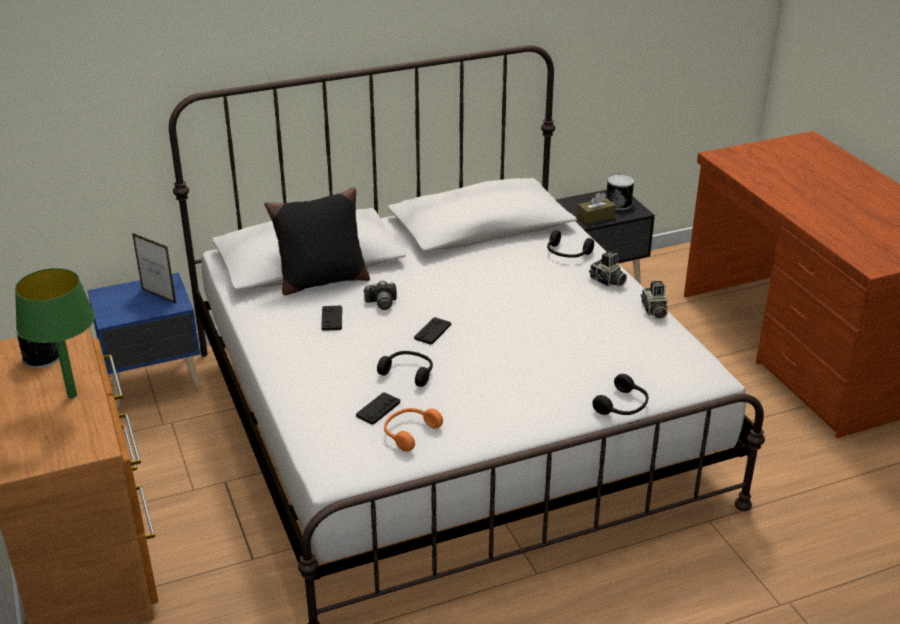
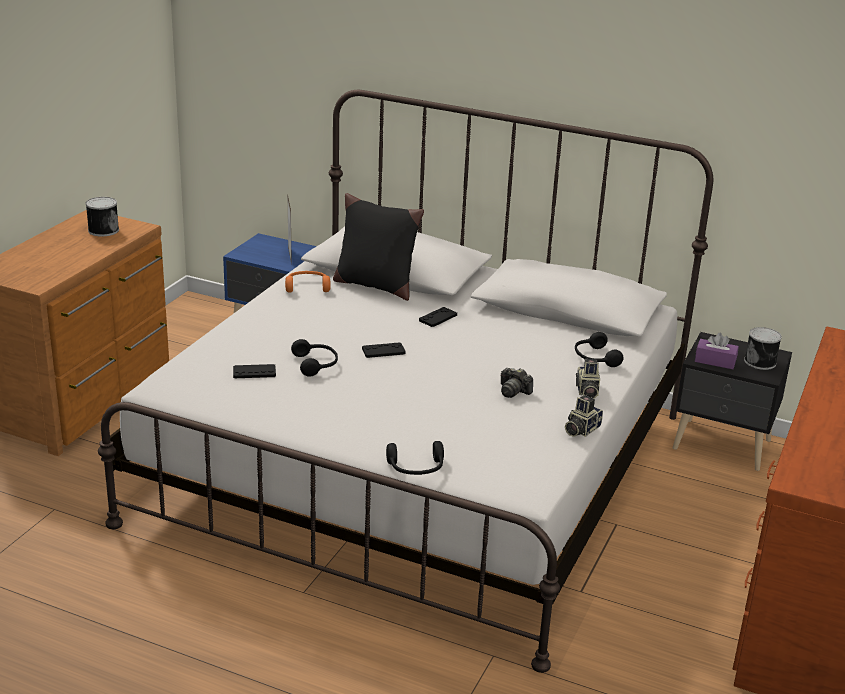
camera: 45 degrees right, 5 degrees down
(72, 395) = (77, 255): green table lamp -> none
(332, 319) = (335, 309): black game controller -> black game controller (438, 318)
(381, 303) = (386, 317): camera -> camera (513, 391)
(409, 433) = (244, 395): orange headphones -> orange headphones (307, 287)
(595, 217) = (715, 361): brown tissue box -> purple tissue box

